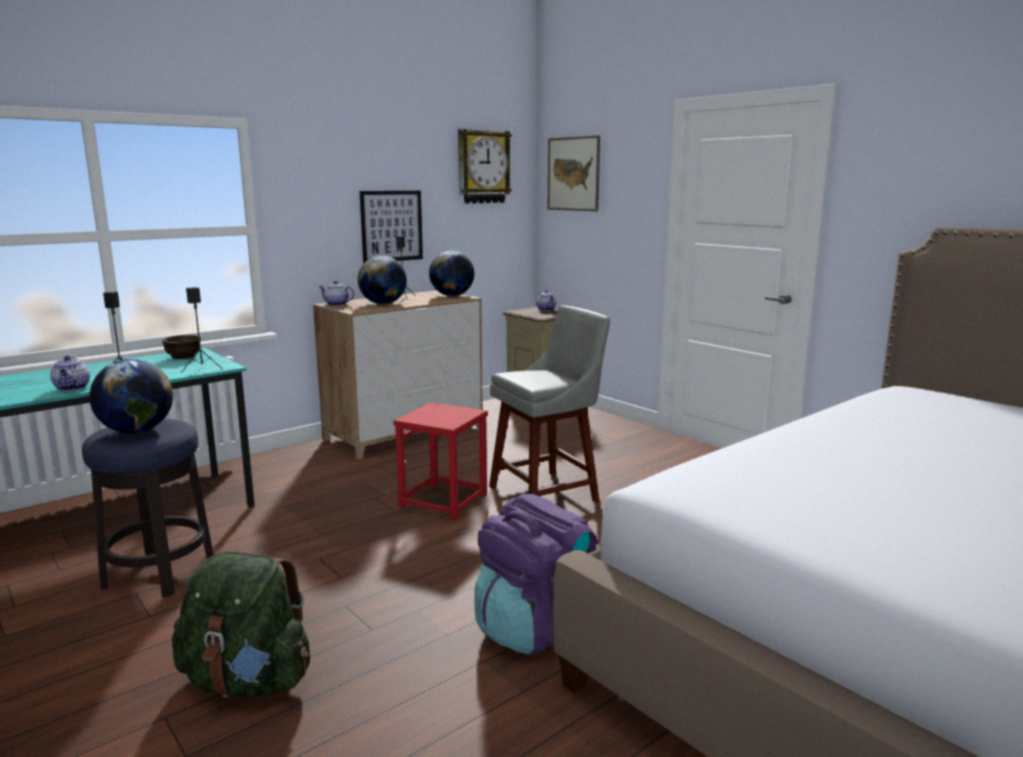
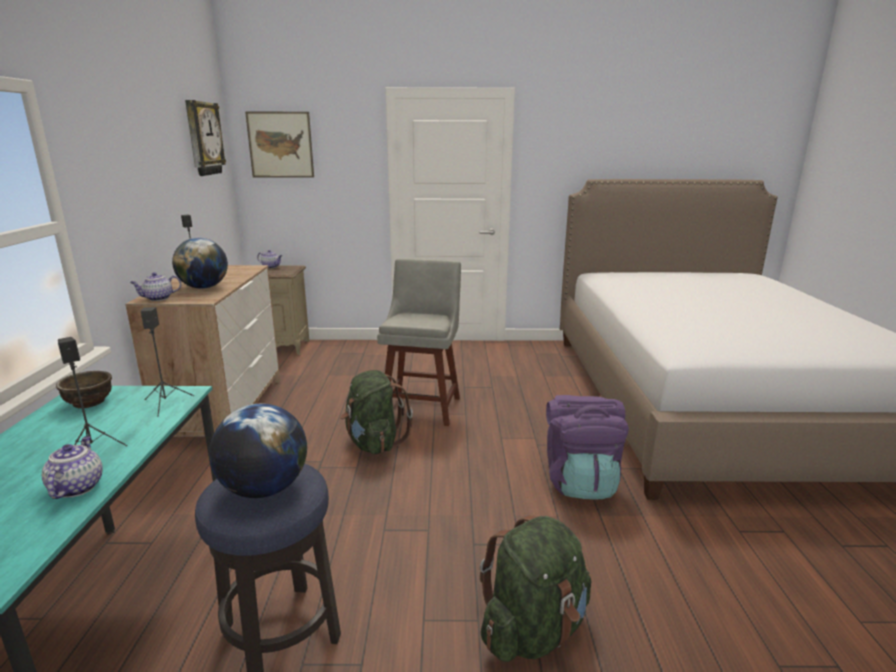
camera: 50 degrees left, 5 degrees up
(72, 388) = (77, 487): teapot -> teapot turned 120 degrees counterclockwise
(391, 226) = (160, 205): picture -> none
(444, 501) = (374, 443): red stool -> green backpack
(452, 295) = (236, 268): globe -> none

